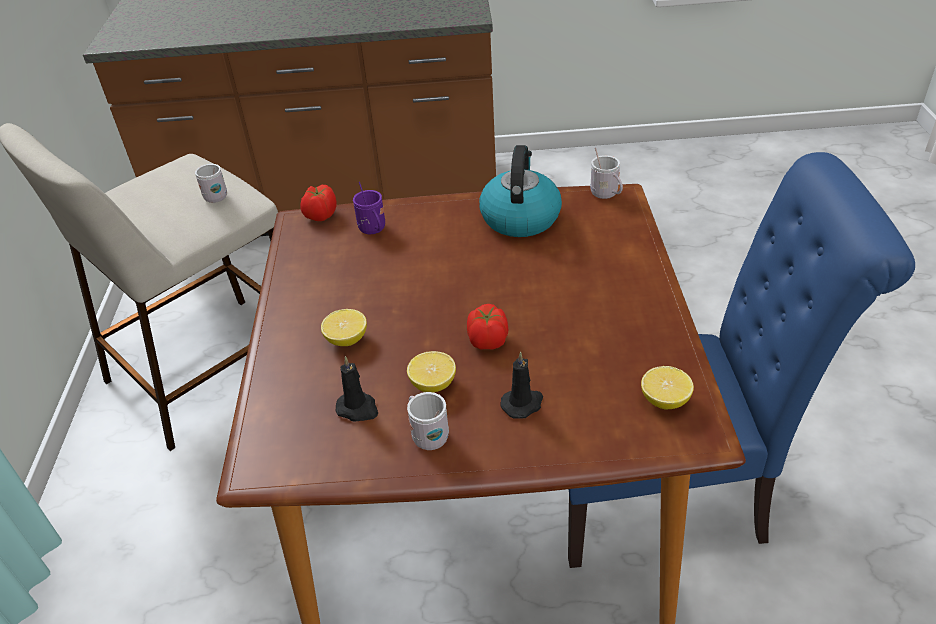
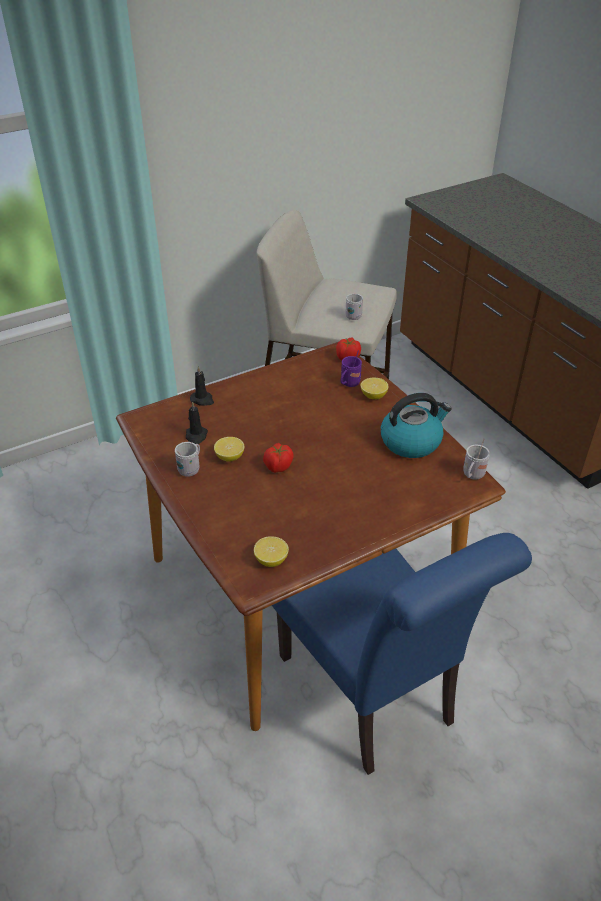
camera: 60 degrees right, 0 degrees up
(346, 340) = (245, 411): lemon -> lemon (373, 396)
(523, 404) = (234, 498): black candle -> black candle (202, 400)

